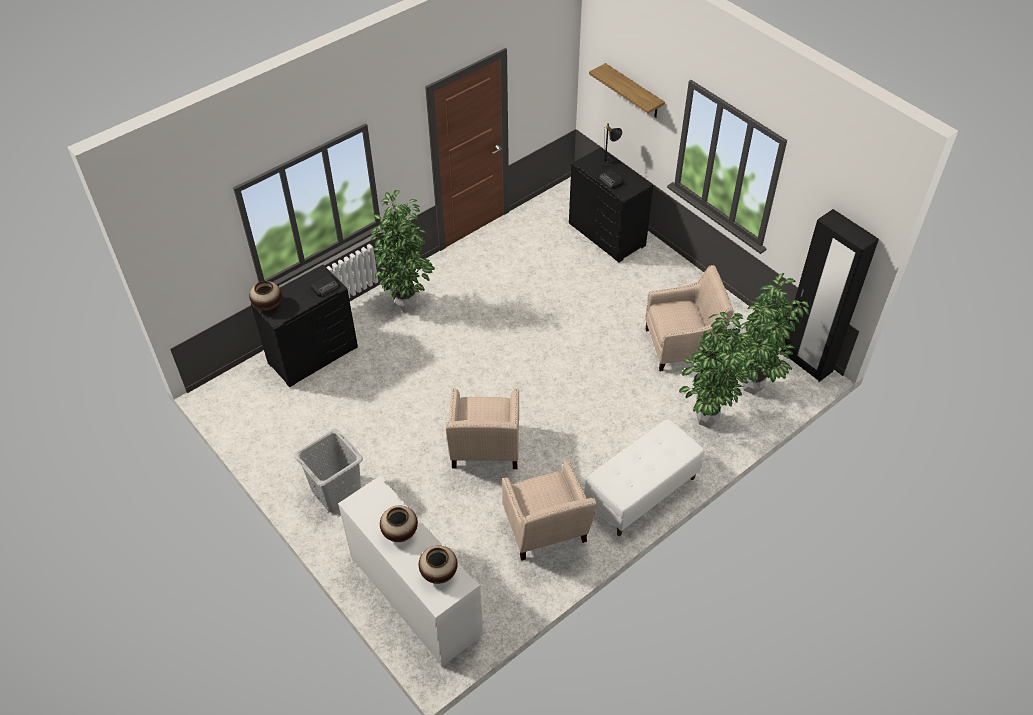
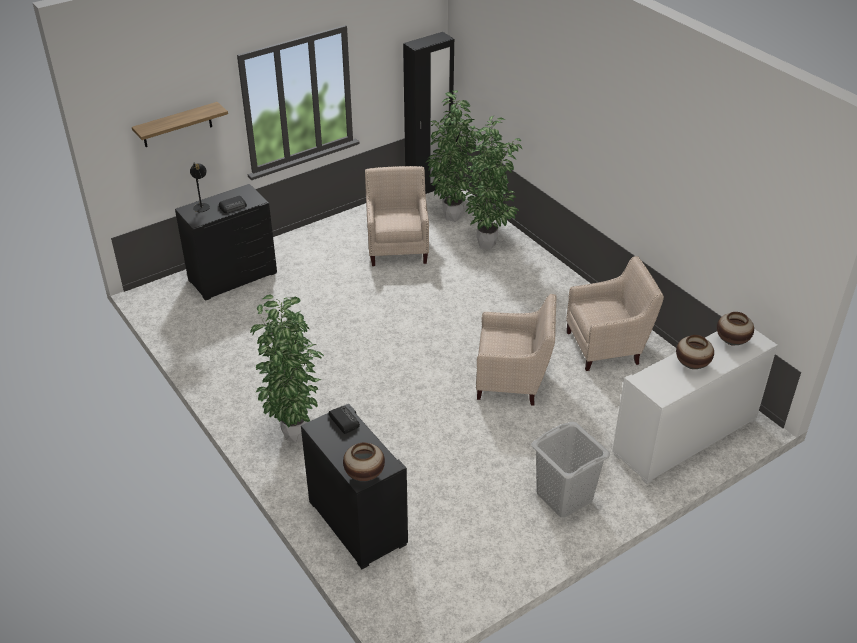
camera: 85 degrees left, 10 degrees down
(641, 492) = (563, 288): white bench -> none

